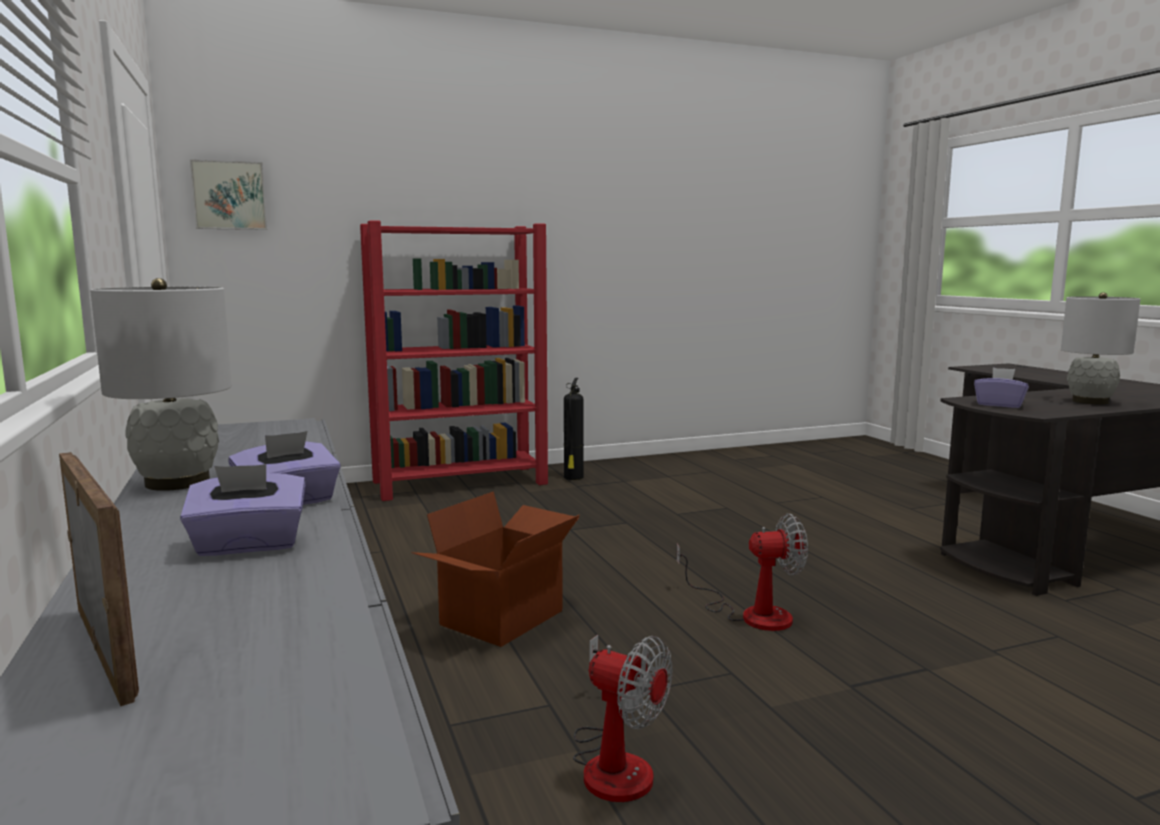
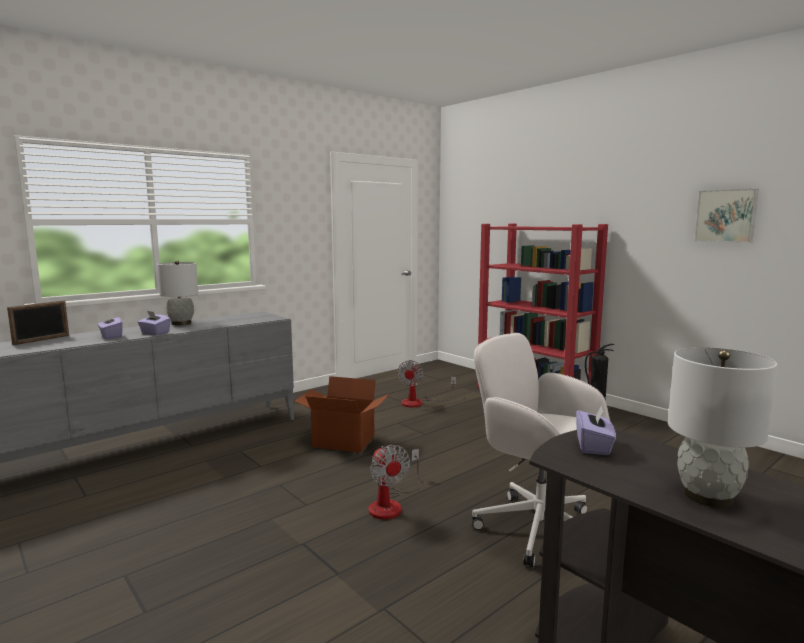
camera: 70 degrees right, 0 degrees up
(229, 195) = (461, 209): picture -> picture (726, 216)
(614, 762) = (215, 486): fan -> fan (419, 402)
(831, 554) = (539, 529): none -> white office chair

